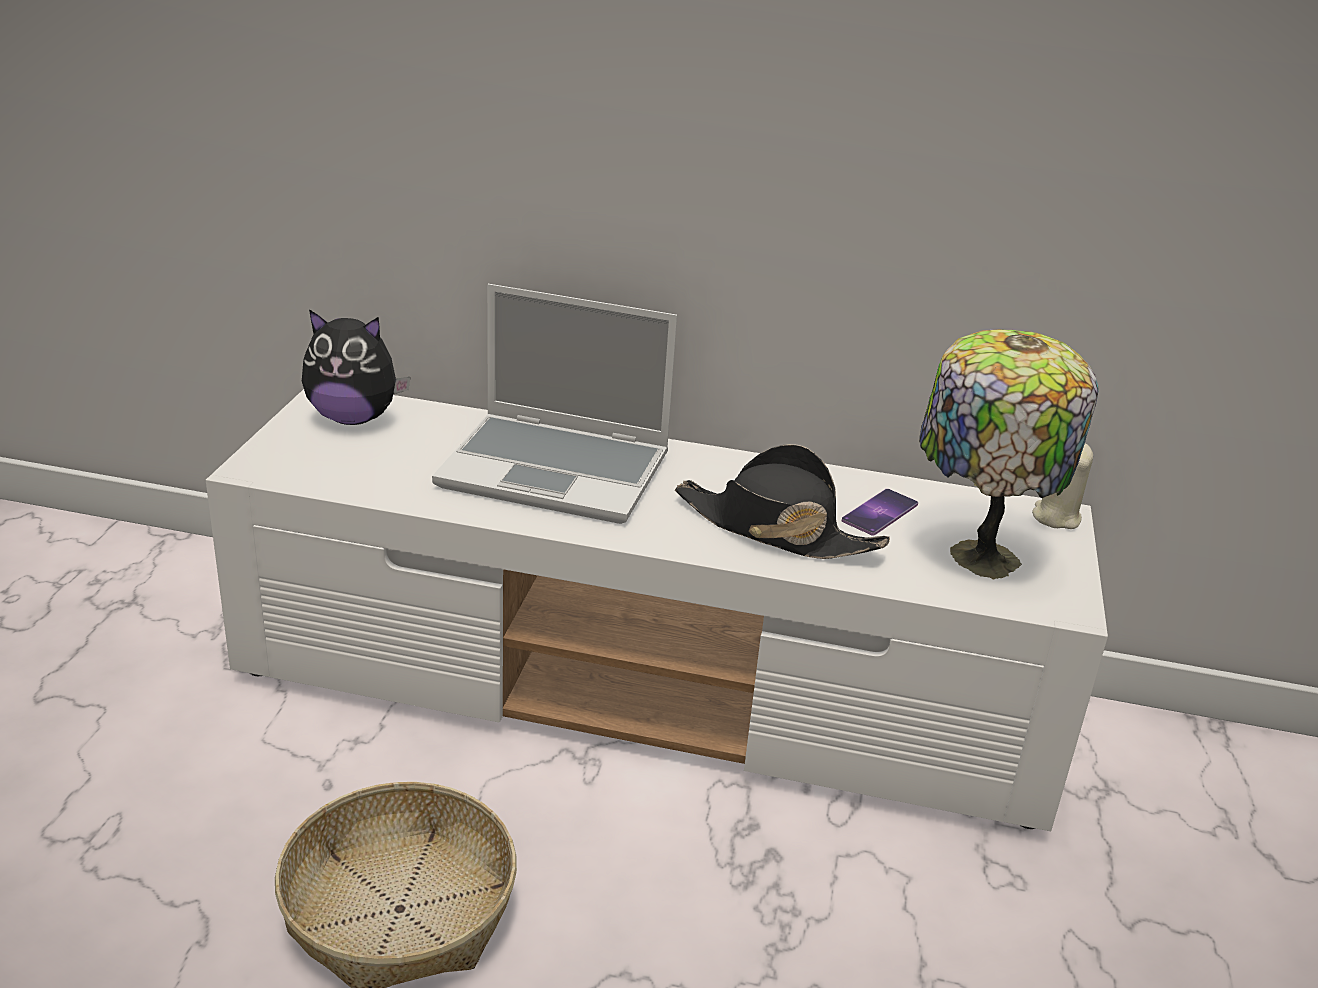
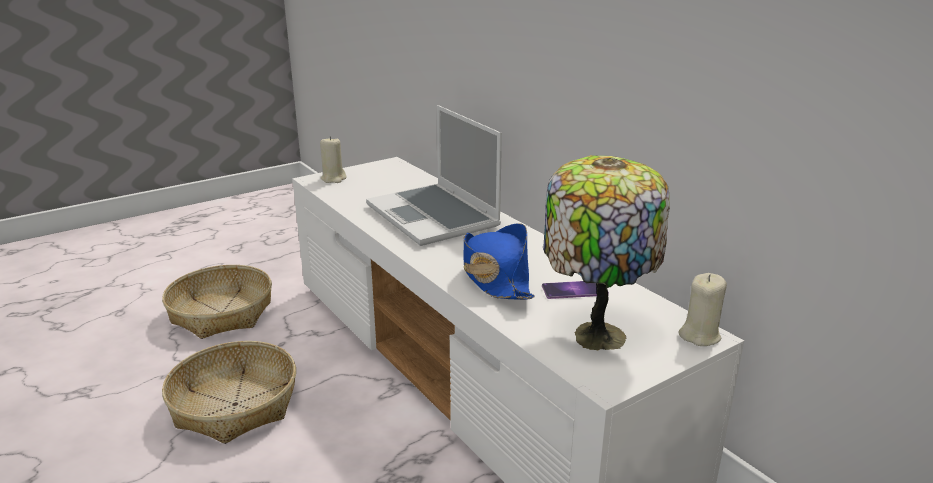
camera: 45 degrees right, 5 degrees down
(134, 788) = (221, 313): none -> basket
(285, 457) = (333, 179): none -> beige candle
(354, 418) = (387, 173): plush toy -> none
(775, 529) = (495, 276): black hat -> blue hat

